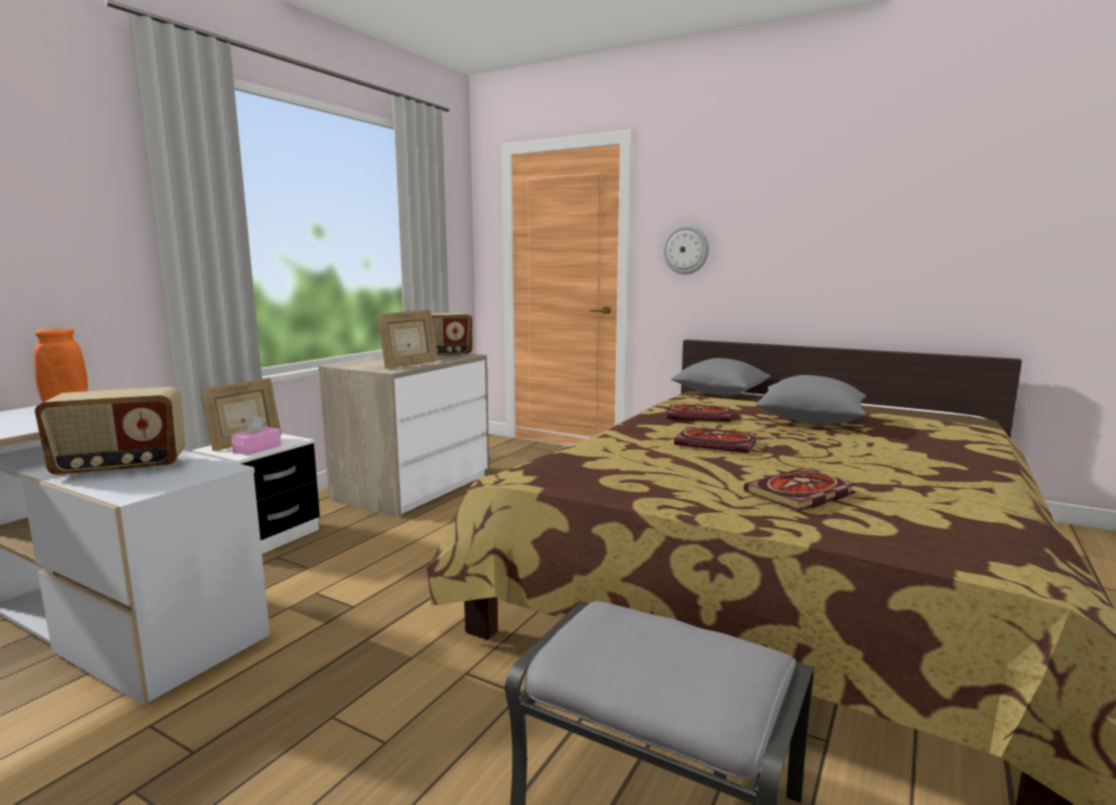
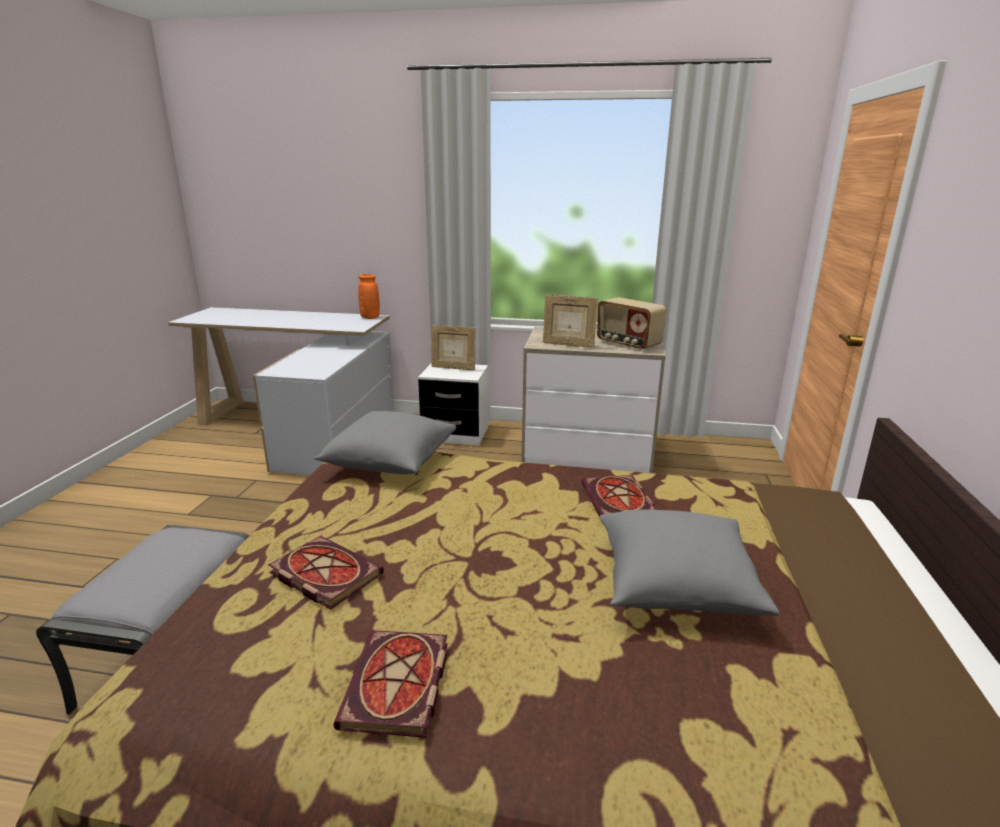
camera: 70 degrees right, 10 degrees up
(121, 468) = (314, 358): radio -> none
(257, 449) = (444, 374): pink tissue box -> none
(686, 249) = (937, 275): wall clock -> none
(718, 443) = (491, 521): book -> book (398, 687)
(720, 394) = (830, 513): grey pillow -> grey pillow (389, 462)

